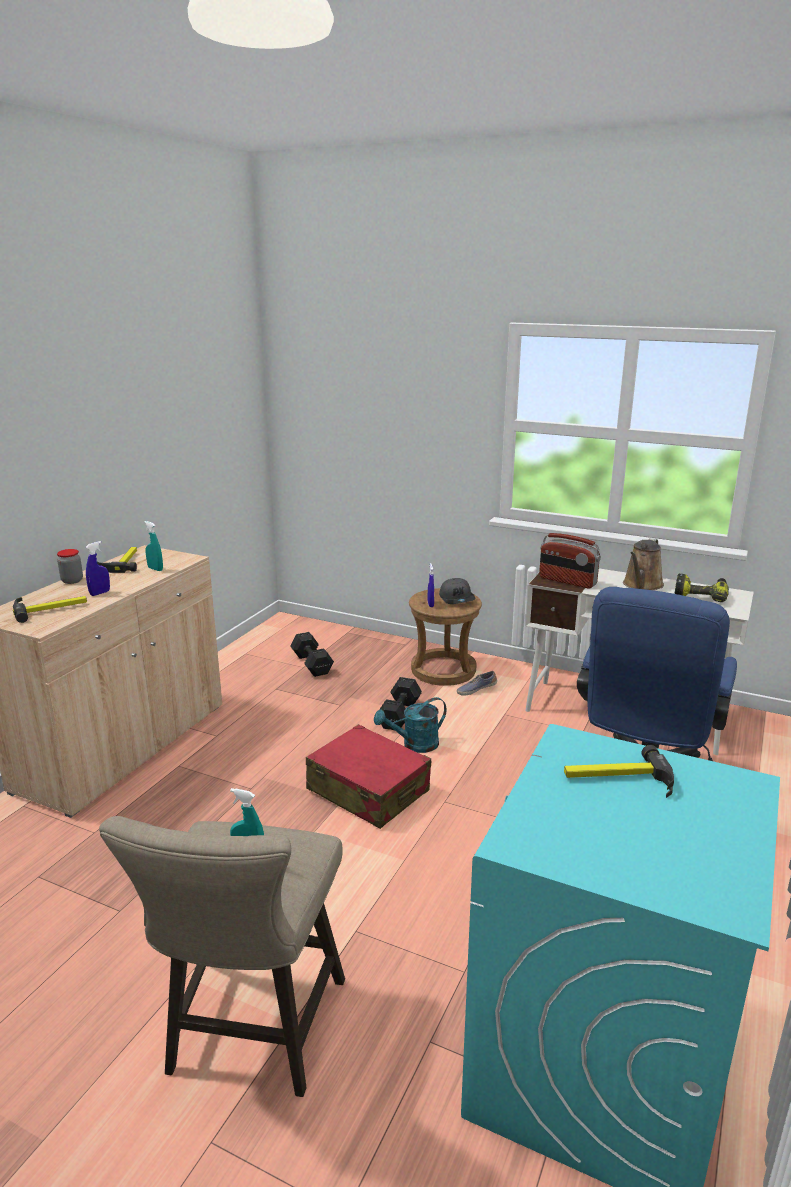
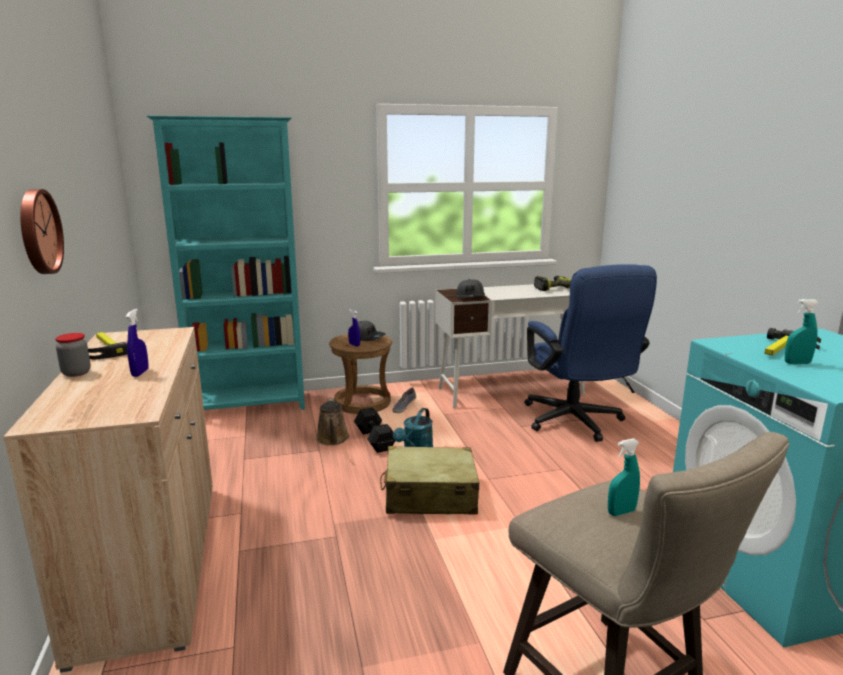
camera: 40 degrees left, 5 degrees down
(50, 609) = (109, 398): hammer -> none
(64, 466) = (37, 232): none -> wall clock
(155, 569) = (159, 344): turquoise spray bottle -> turquoise spray bottle (797, 363)
(312, 663) = (249, 431): black dumbbell -> none
(343, 638) = (250, 406): none -> turquoise bookcase
(368, 791) = (429, 495): red suitcase -> beige suitcase
(567, 581) = (471, 296): radio -> grey cap
(641, 585) = (514, 290): brown watering can -> brown watering can (332, 439)

